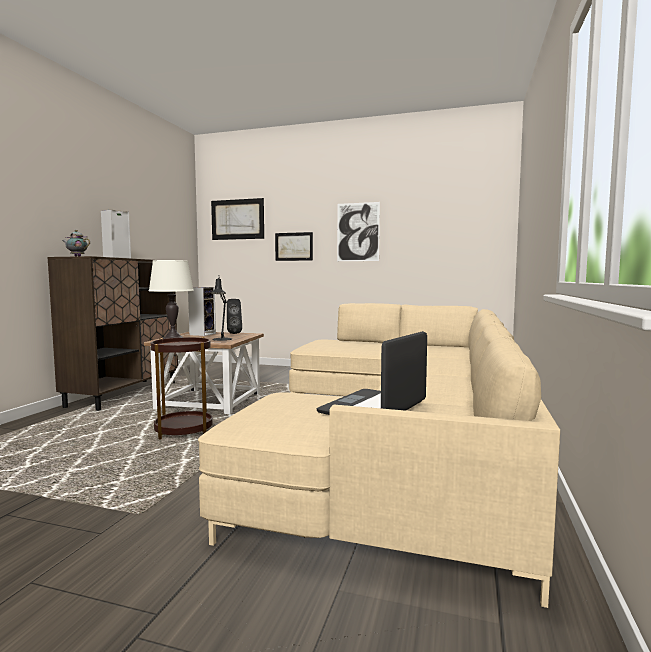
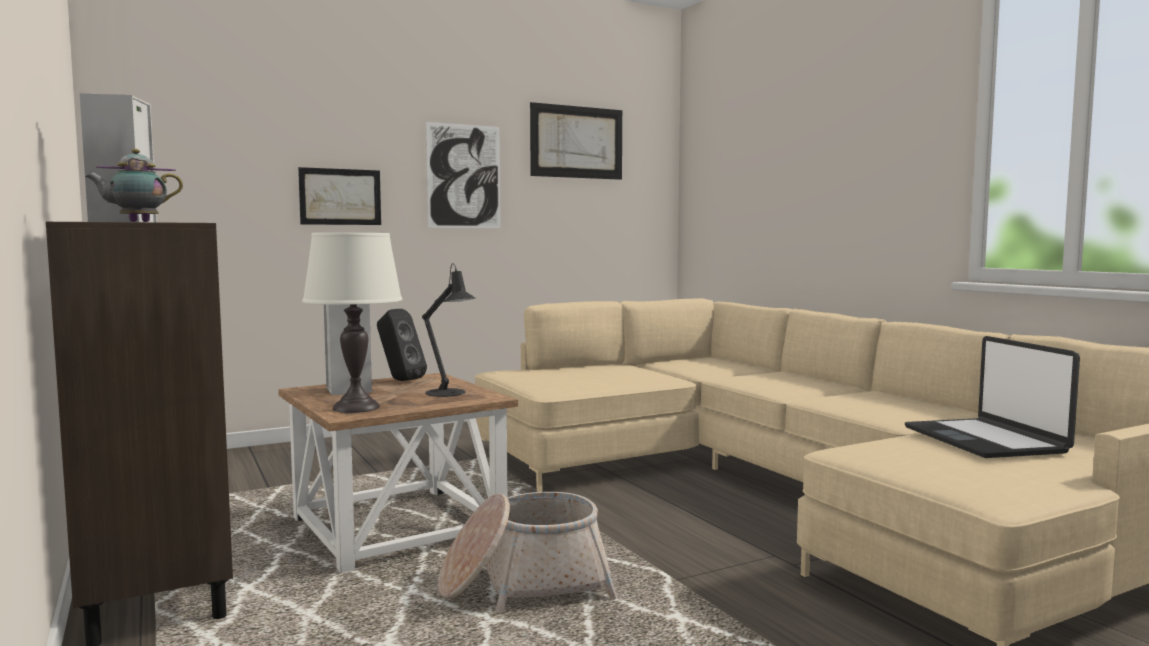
camera: 45 degrees left, 0 degrees up
(184, 431) = (524, 584): brown side table -> basket
(237, 219) = (201, 130): picture -> picture (577, 142)

